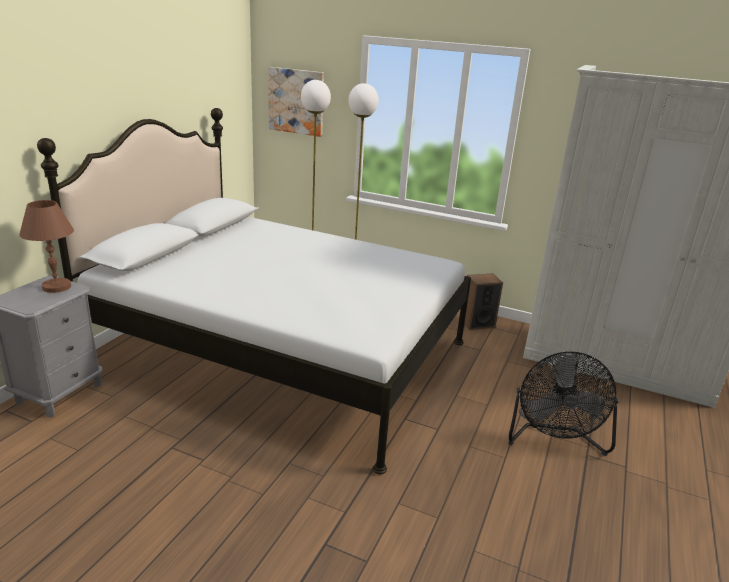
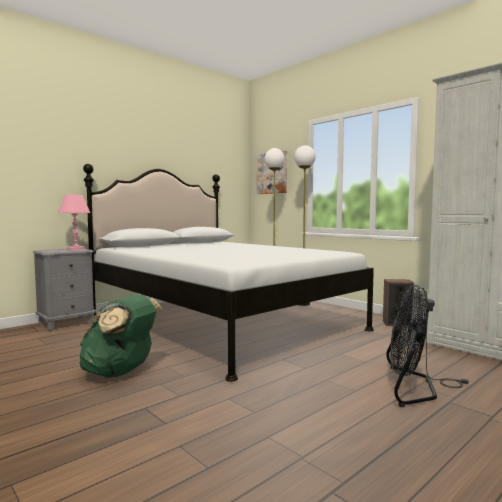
camera: 25 degrees right, 20 degrees down
(56, 286) = (75, 249): brown table lamp -> pink table lamp
(242, 487) = (120, 372): none -> green backpack
(550, 436) = (416, 386): black fan -> black fan turned 75 degrees clockwise

